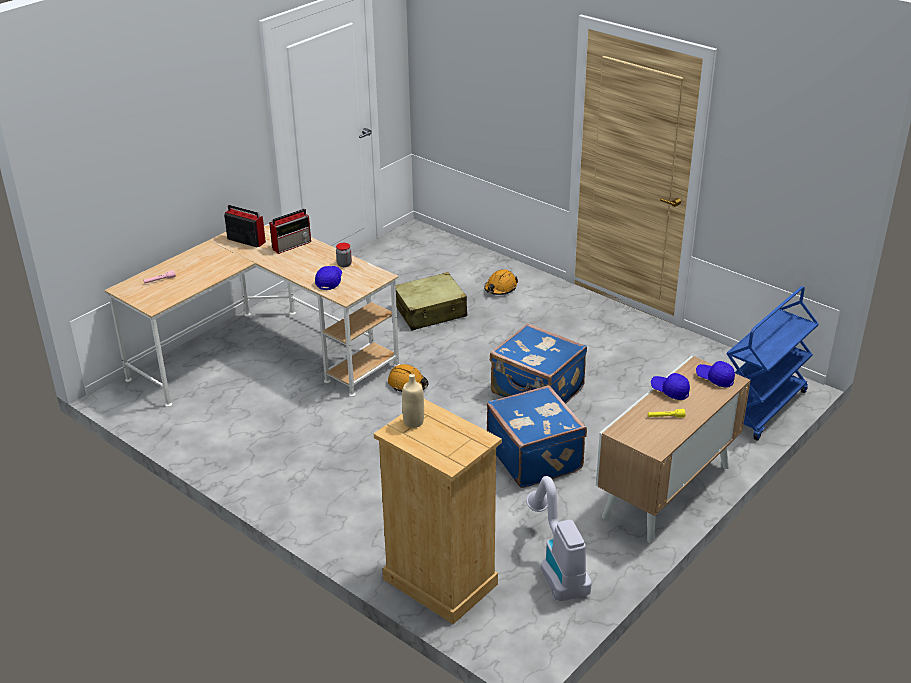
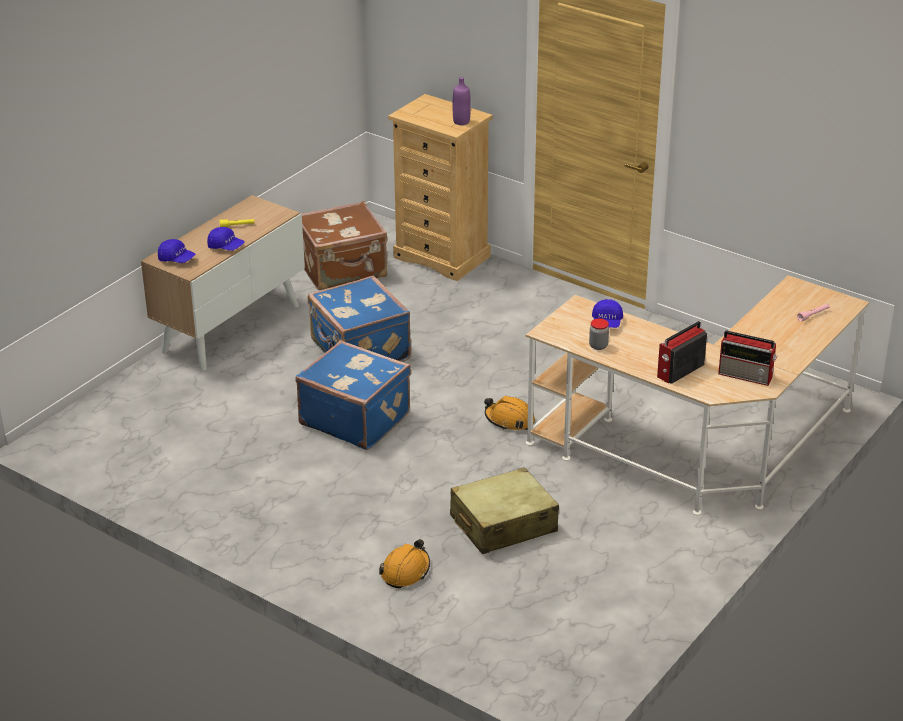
camera: 175 degrees right, 0 degrees up
(413, 422) = (461, 122): beige bottle -> purple bottle
(556, 567) = (343, 270): vacuum cleaner -> brown suitcase
(762, 408) = (97, 411): blue cart -> none

